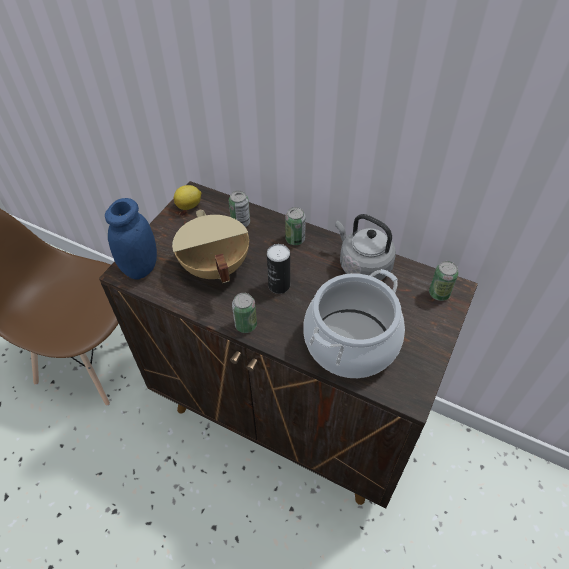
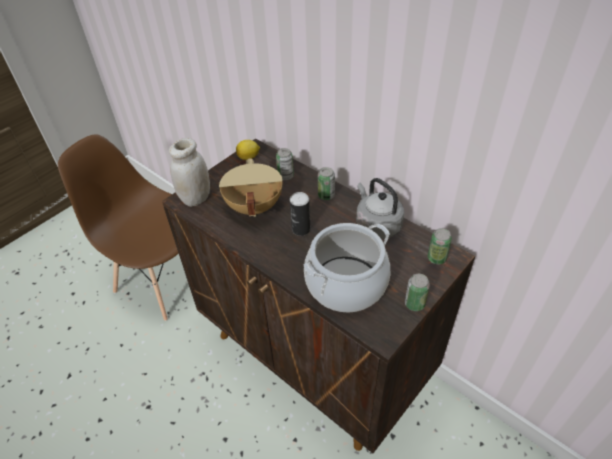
camera: 15 degrees right, 5 degrees down
(141, 267) = (196, 198): blue jar -> white jar
(246, 325) = (264, 255): can -> can (414, 304)

